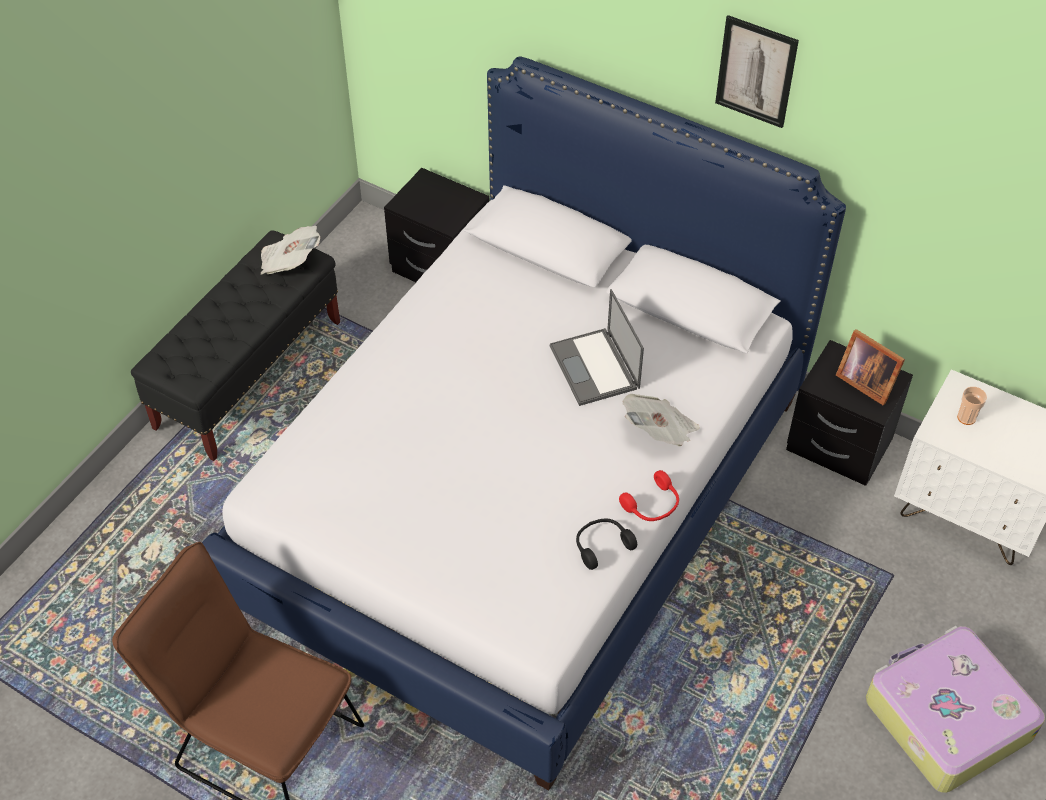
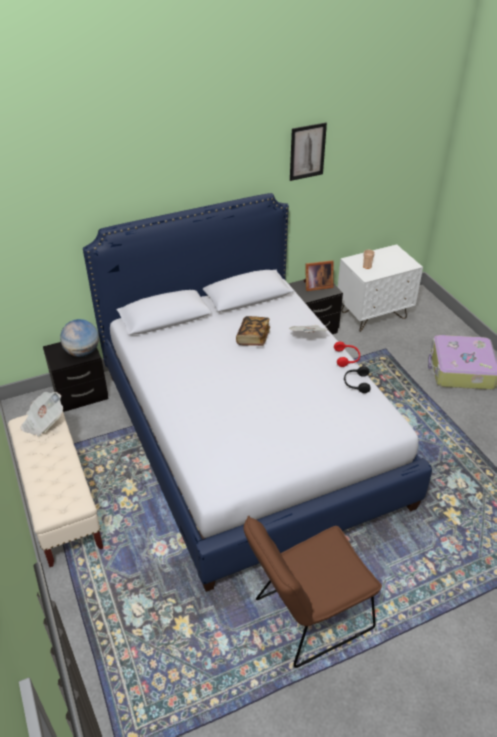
camera: 55 degrees left, 10 degrees down
(249, 374) = (60, 503): black bench -> beige bench
(445, 212) = (83, 352): none -> globe
(595, 368) = (253, 338): laptop -> book
(756, 71) = (226, 161): picture -> picture (307, 151)

